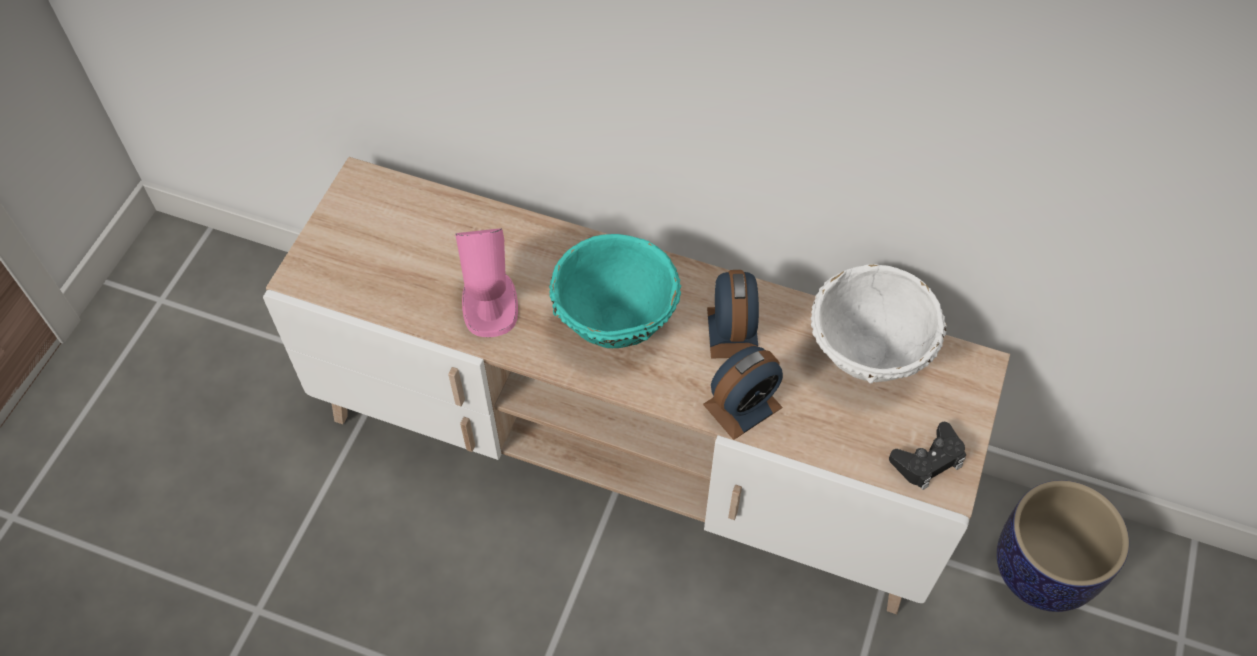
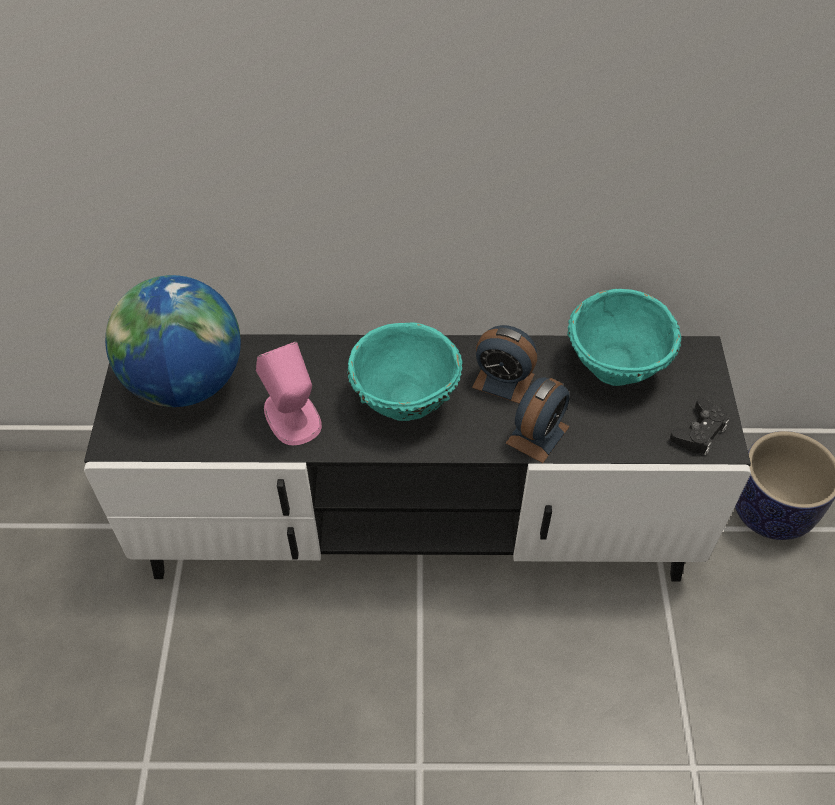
camera: 20 degrees left, 5 degrees down
(397, 232) = (186, 382): none -> globe
(628, 451) = (417, 523): beige tv stand -> black tv stand
(732, 332) = (503, 381): alarm clock -> alarm clock turned 135 degrees clockwise
(868, 355) = (616, 368): white bowl -> turquoise bowl

